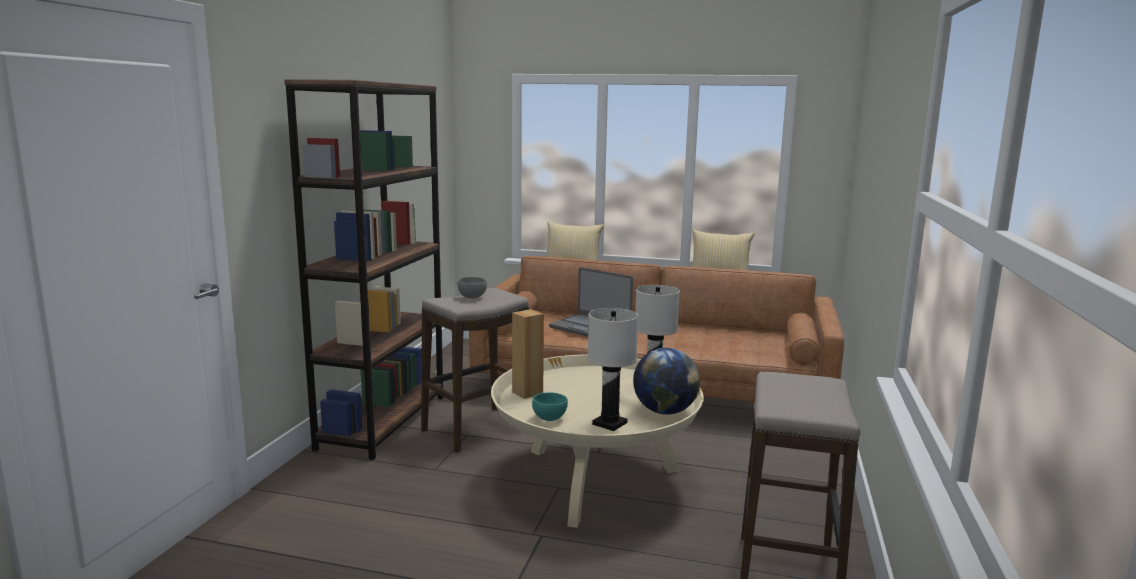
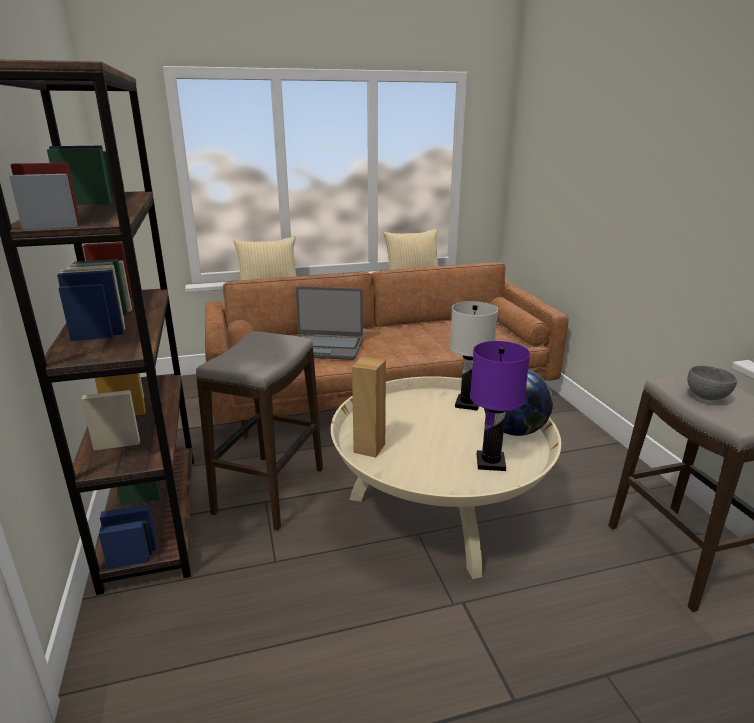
camera: 30 degrees left, 10 degrees up
(472, 297) = (250, 350): grey bowl -> grey bowl (706, 397)
(549, 418) = (431, 476): turquoise bowl -> none
(610, 424) = (491, 462): white table lamp -> purple table lamp

